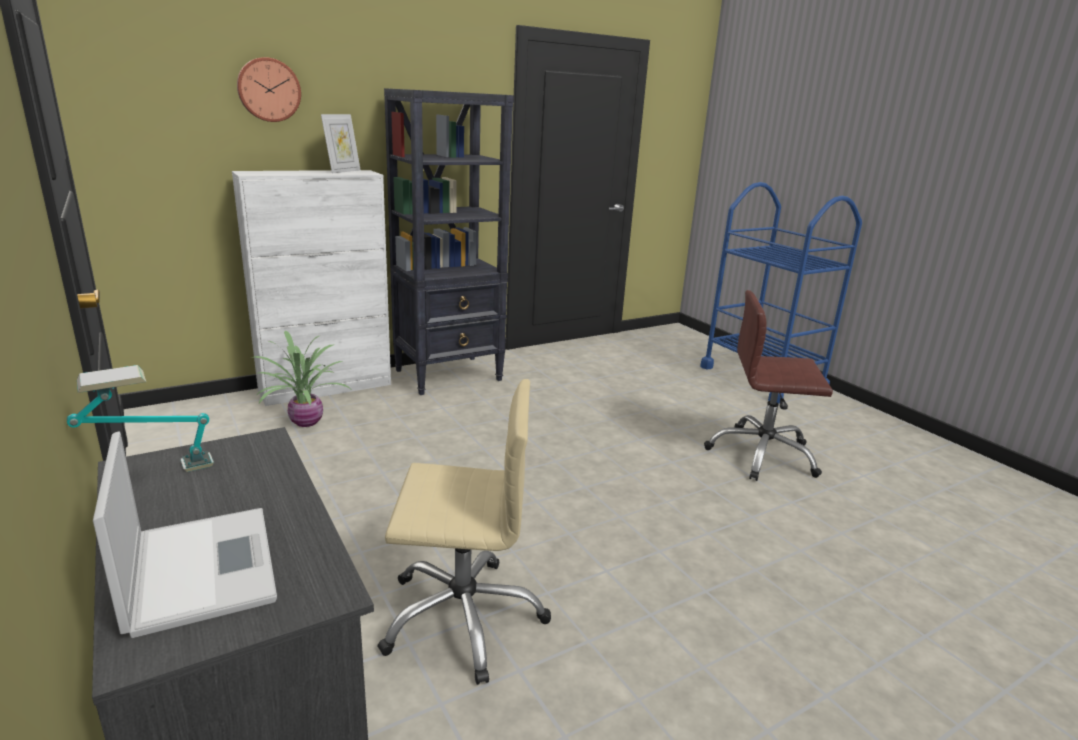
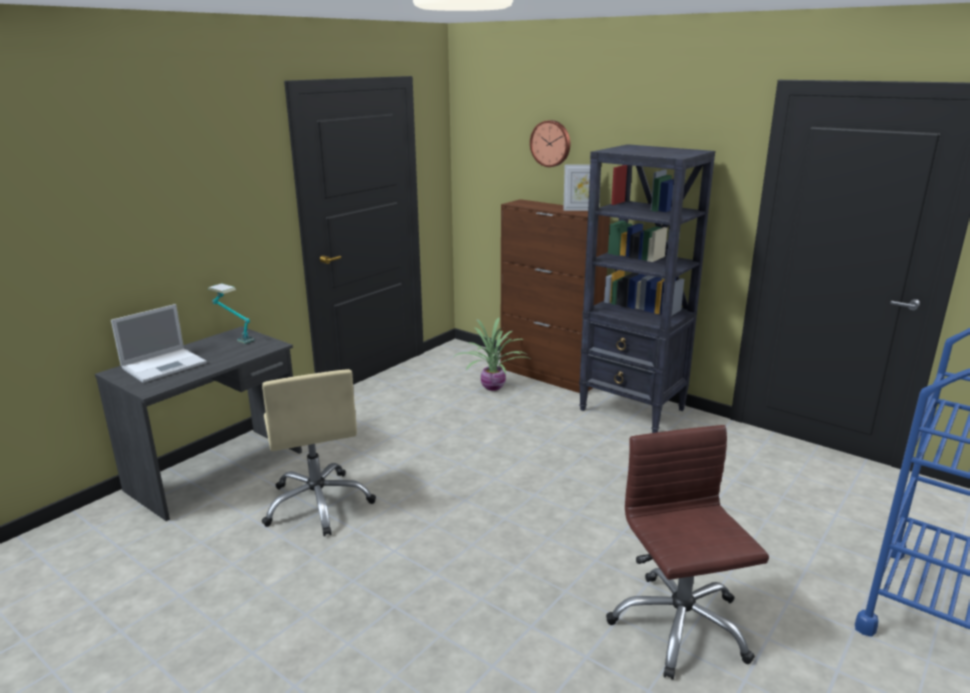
camera: 70 degrees right, 0 degrees up
(326, 387) = (549, 376): white cabinet -> brown cabinet

